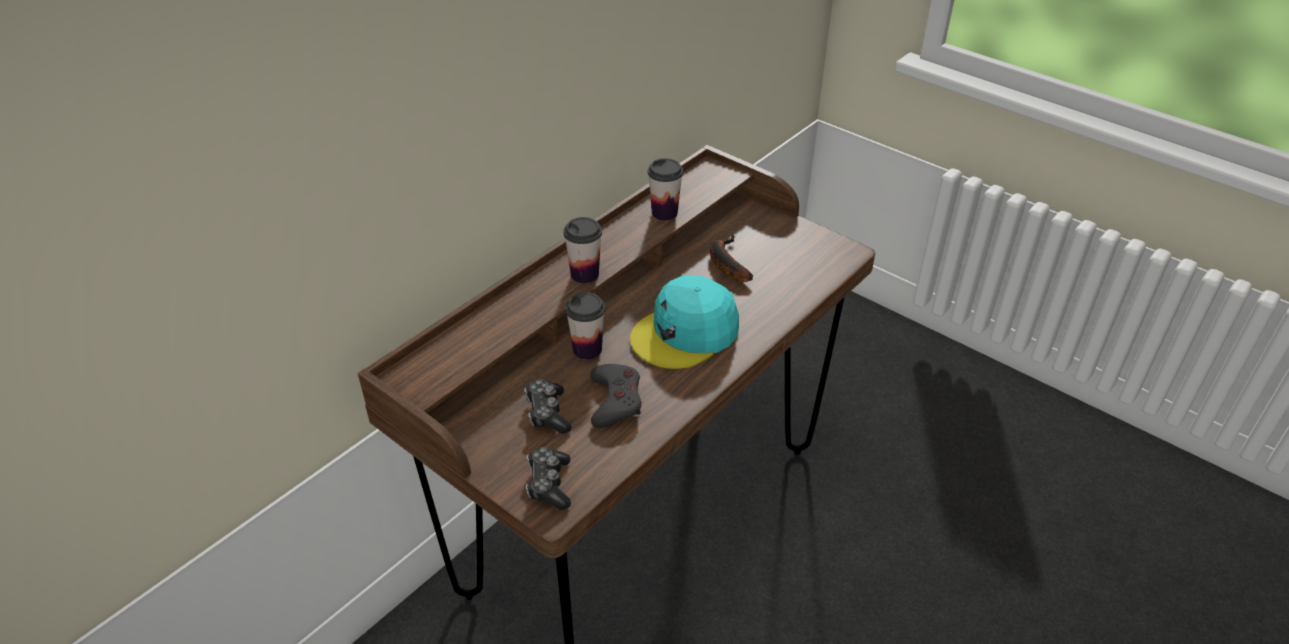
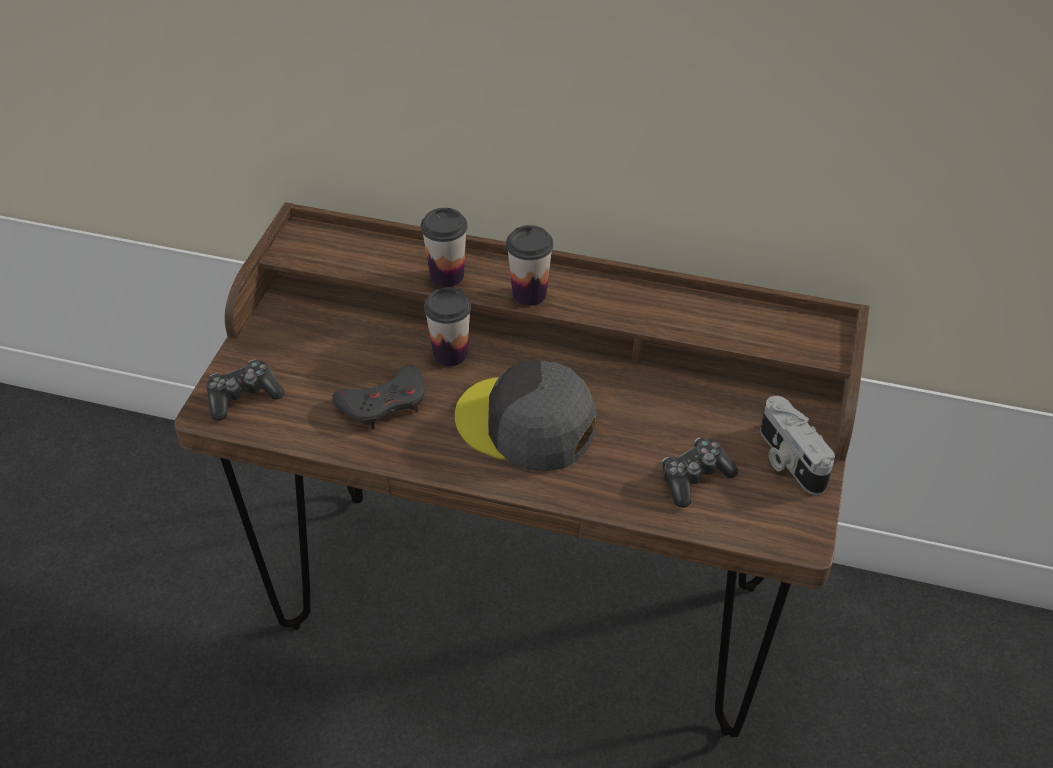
camera: 65 degrees right, 5 degrees up
(547, 413) = (339, 359): game controller -> game controller (694, 478)
(664, 213) = (693, 318): cup -> cup (447, 276)
(686, 333) = (526, 424): turquoise cap -> grey cap
(725, 263) = (682, 419): banana -> none
(785, 234) = (788, 459): none -> camera

